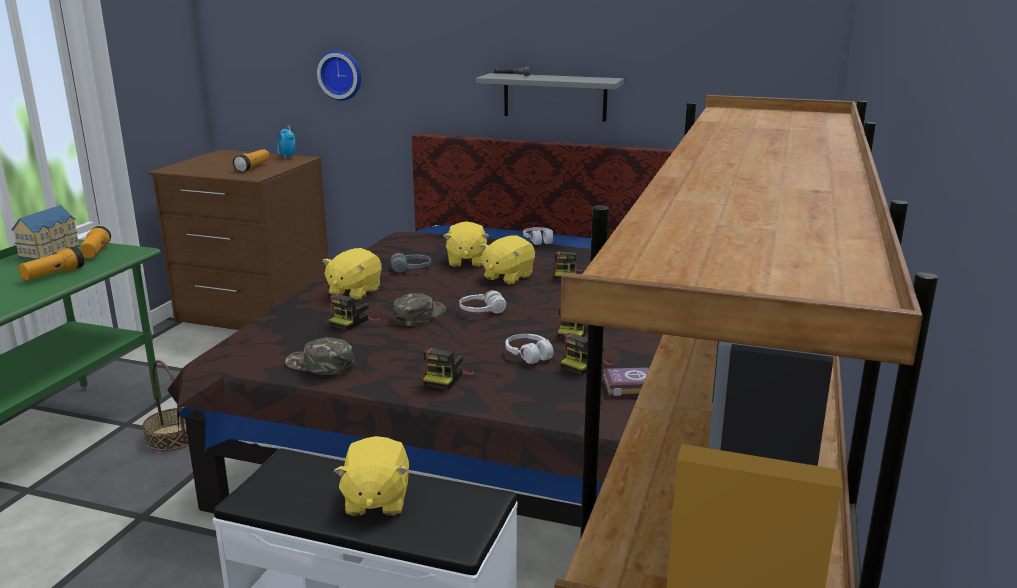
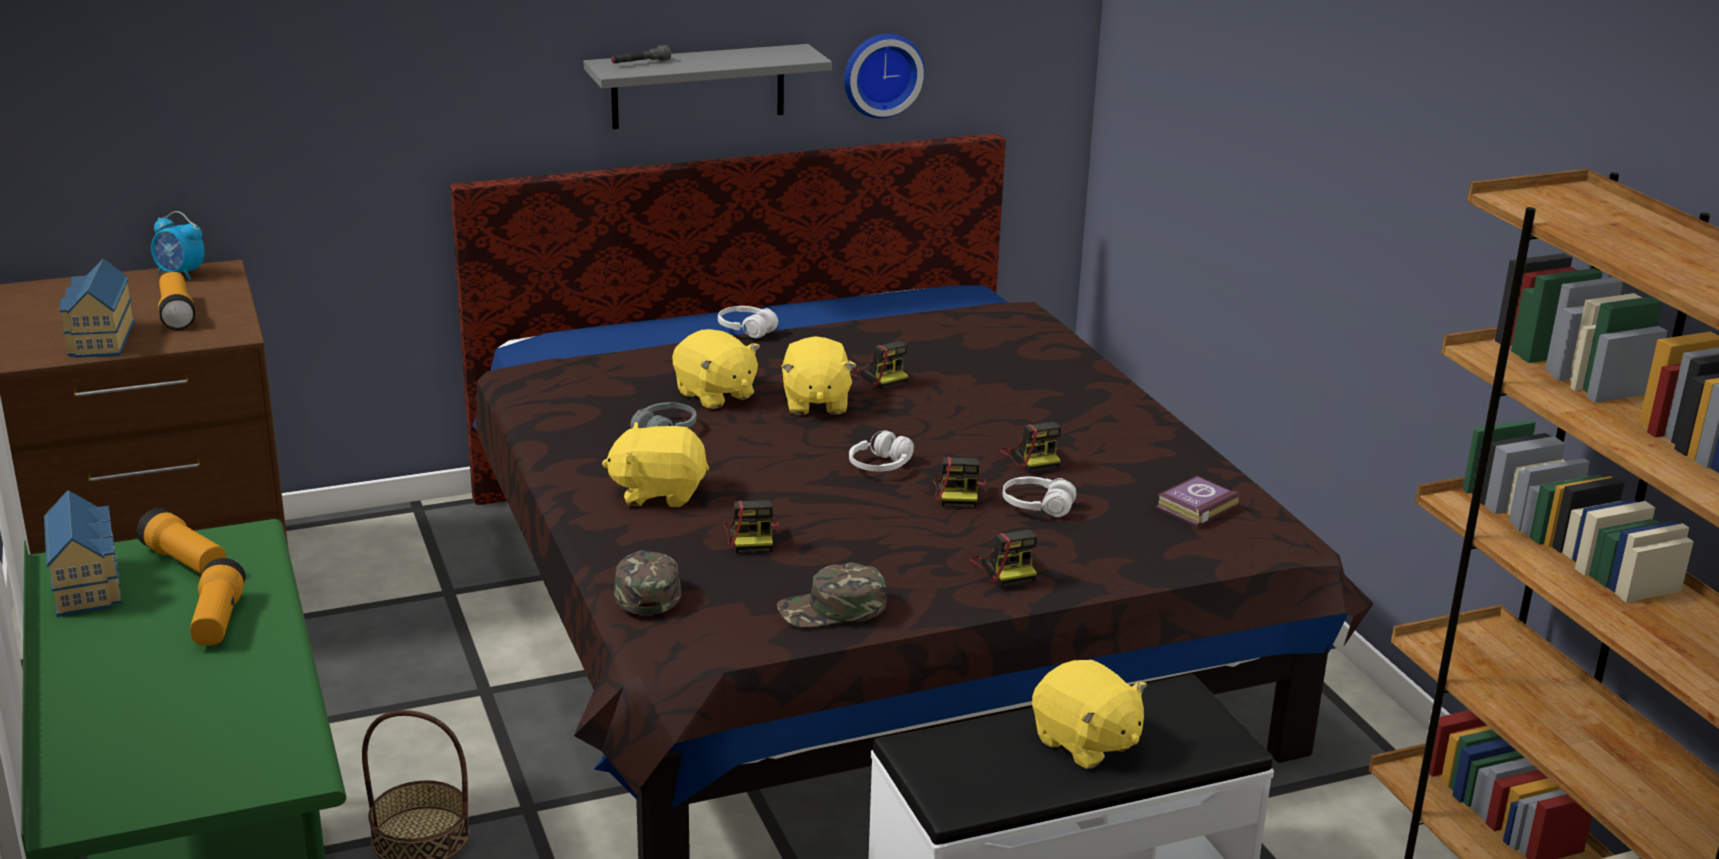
camera: 40 degrees left, 5 degrees up
(208, 169) = (99, 339): none -> toy house
(341, 75) = (280, 96): wall clock -> wall clock (881, 74)
(354, 292) = (659, 493): yellow plush toy -> yellow plush toy turned 105 degrees clockwise
(418, 315) = (815, 498): green cap -> green cap (645, 588)
(586, 364) = (1112, 496): camera -> camera (959, 493)

